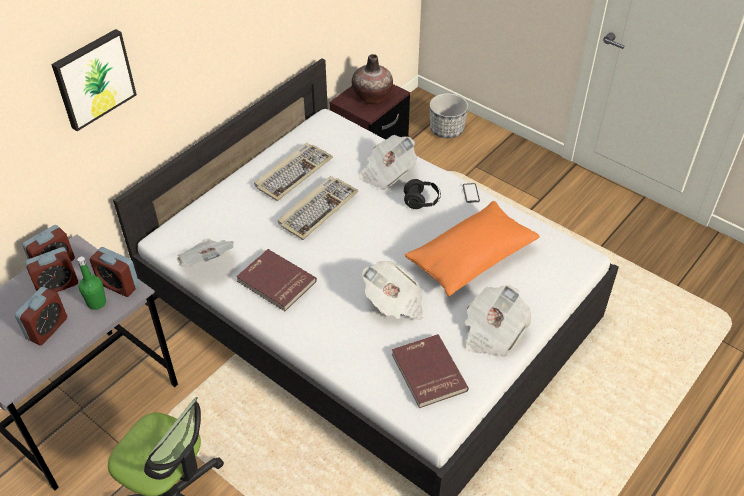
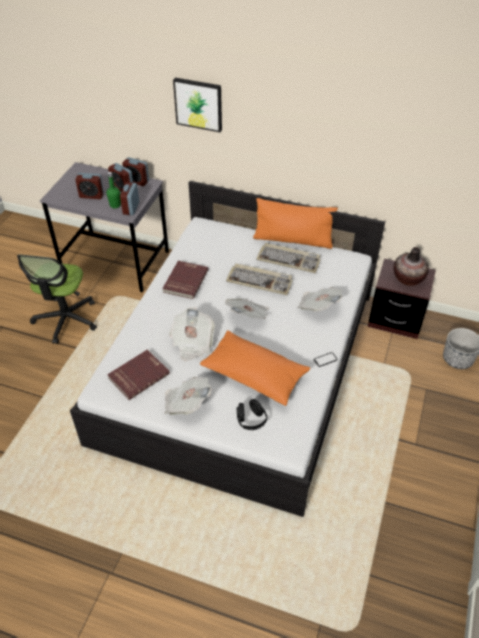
camera: 70 degrees right, 0 degrees up
(207, 262) = (188, 247): newspaper -> newspaper (249, 316)
(258, 159) = (293, 240): none -> orange pillow
(421, 201) = (299, 333): black headphones -> black headphones (251, 420)

